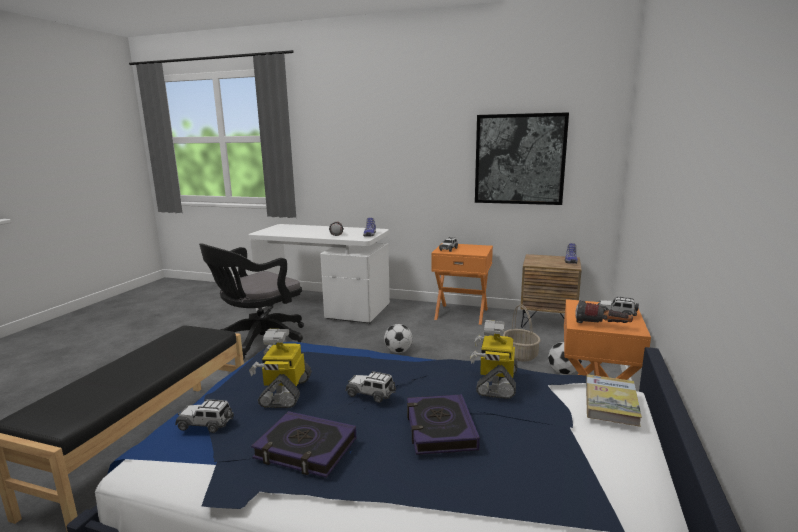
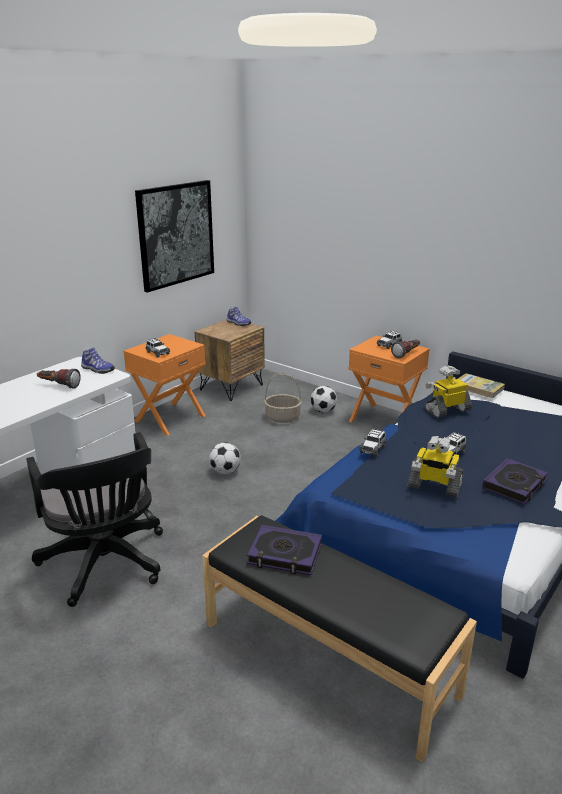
camera: 70 degrees left, 10 degrees up
(206, 424) = (471, 526): toy car -> toy car (373, 449)
(440, 429) = (498, 439): book -> book (285, 554)
(495, 382) = (447, 410): toy robot -> toy robot turned 120 degrees clockwise

